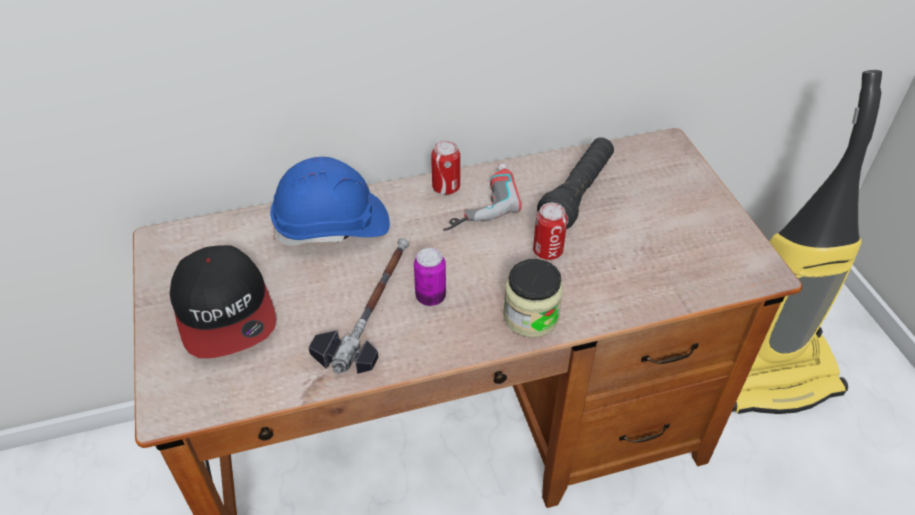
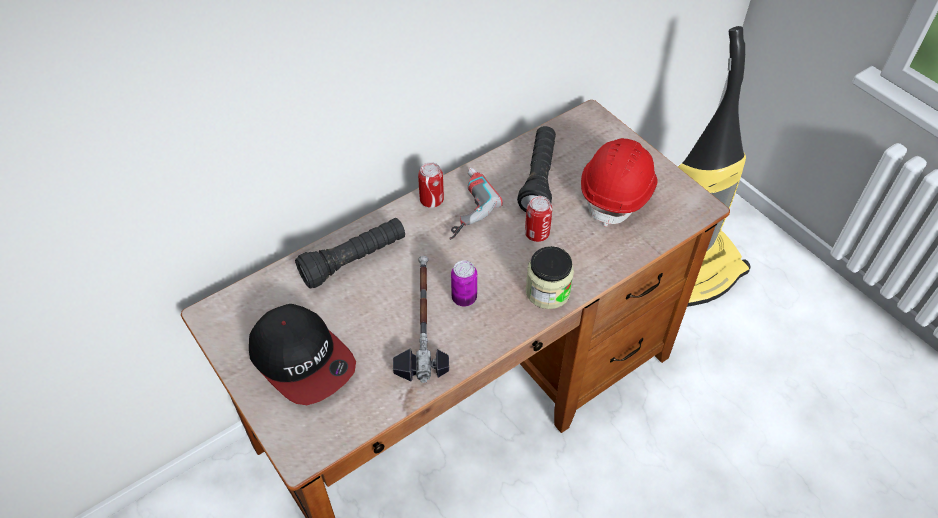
camera: 20 degrees left, 5 degrees up
(332, 226) = (354, 260): blue hard hat -> black flashlight
(665, 231) = (618, 192): none -> red hard hat

